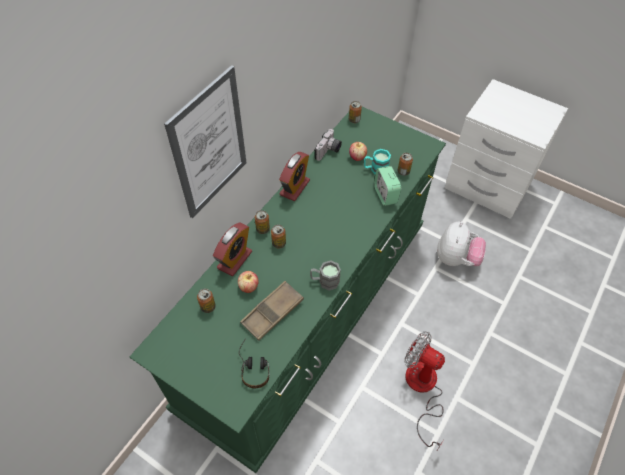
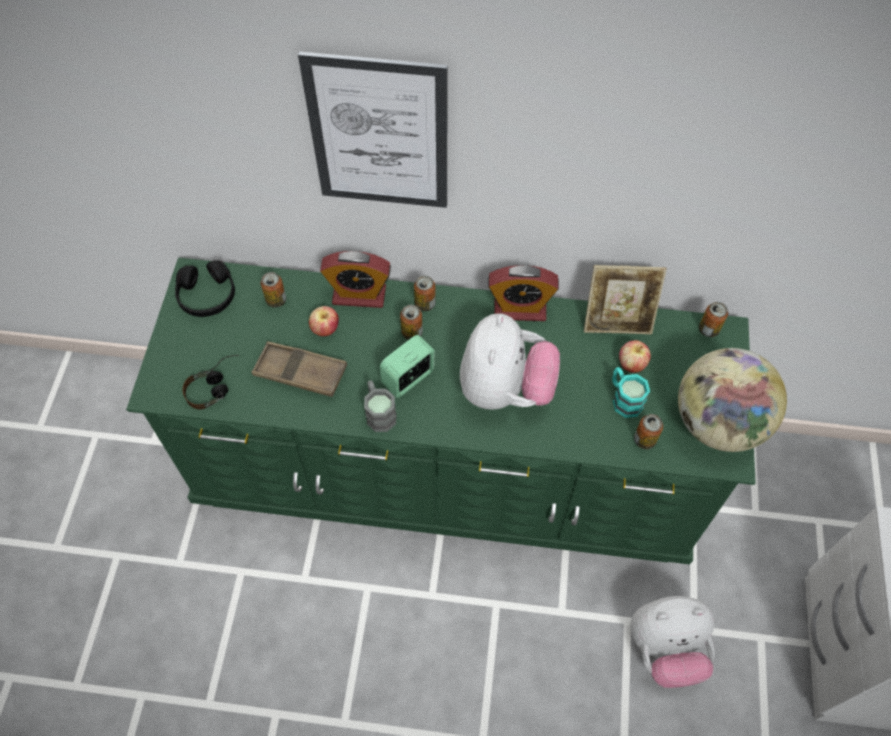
camera: 65 degrees right, 5 degrees up
(176, 347) = (207, 295): none -> black headphones
(328, 151) = (617, 322): camera -> picture frame
(342, 215) = (505, 389): none -> plush toy
(385, 195) = (579, 432): alarm clock -> alarm clock (408, 378)
(408, 141) = (717, 423): none -> globe
(422, 389) = (402, 675): fan -> none

